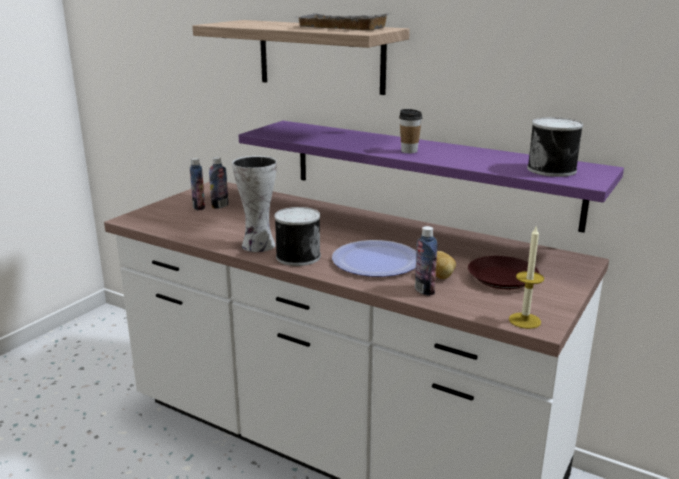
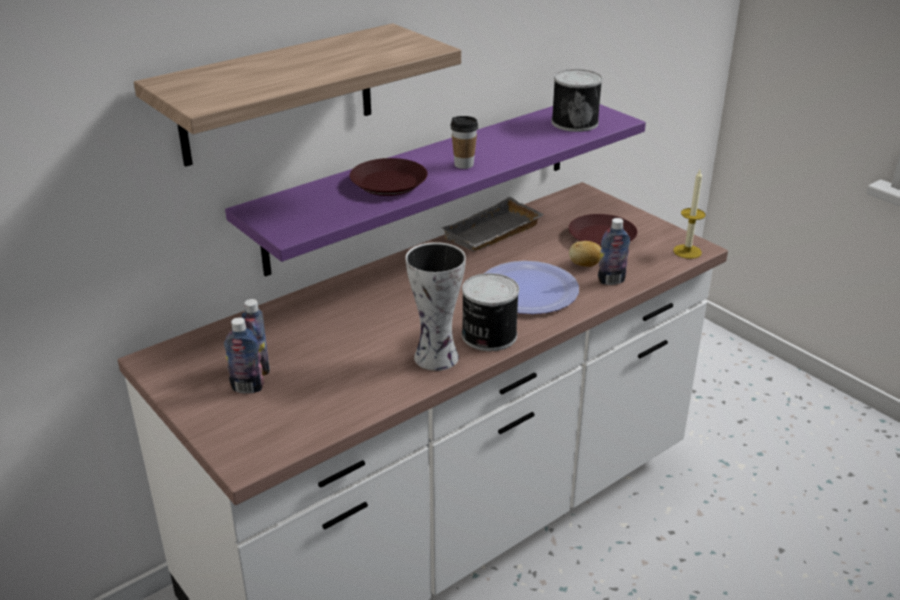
camera: 70 degrees left, 10 degrees up
(339, 28) = (363, 49): grey tray -> grey tray (493, 234)
(352, 140) = (388, 183): none -> brown plate

